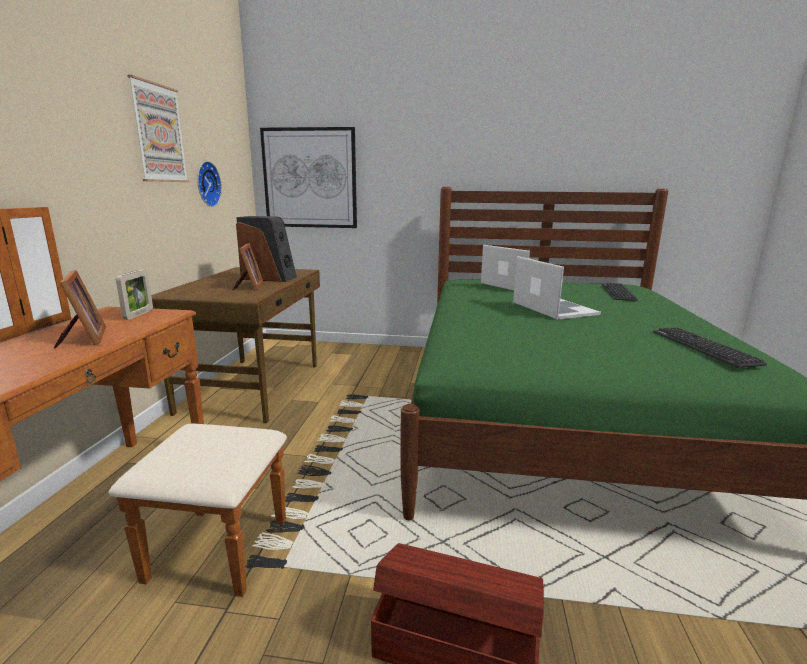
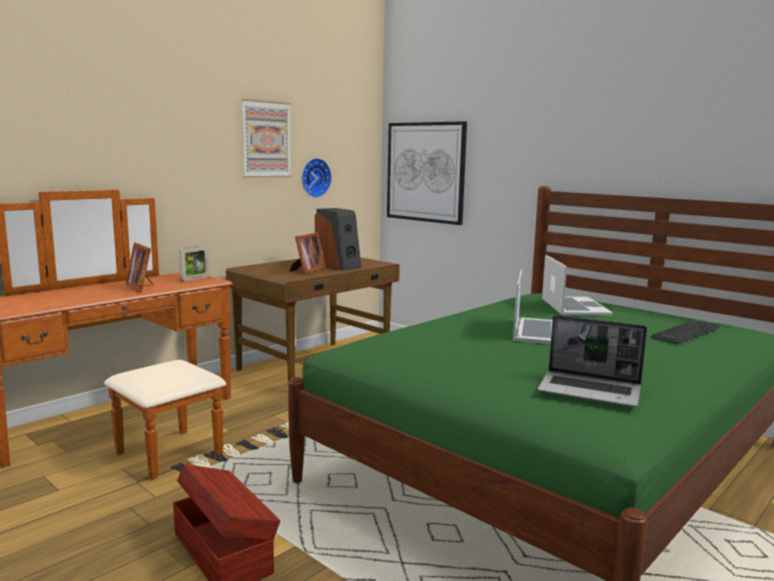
camera: 35 degrees right, 5 degrees down
(83, 338) = (142, 287): picture frame -> picture frame turned 135 degrees clockwise
(703, 347) = (591, 391): keyboard -> laptop

